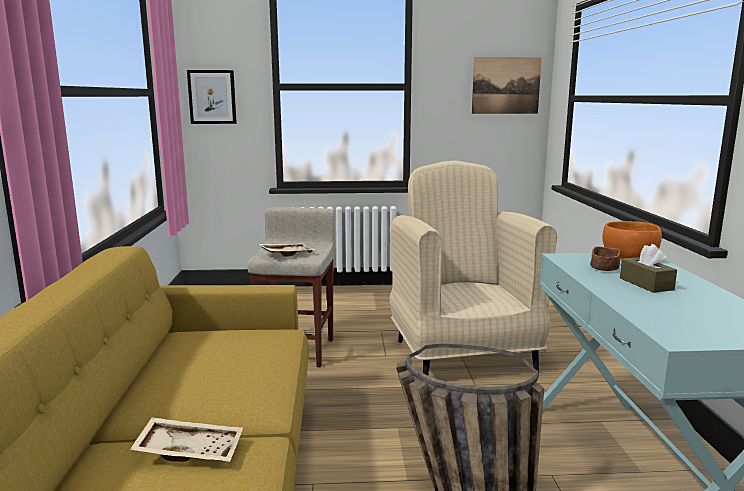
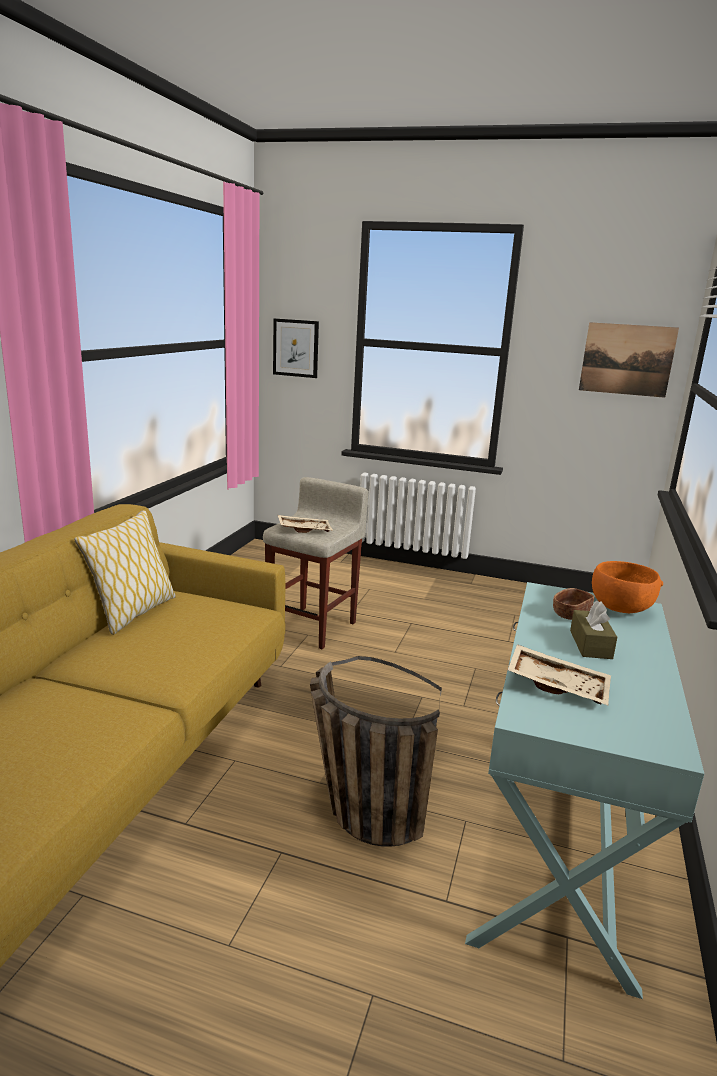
camera: 20 degrees right, 5 degrees up
(160, 357) = (133, 613): none -> pillow
(190, 450) = (86, 703): beige tray -> beige tray (558, 685)
(463, 355) = (476, 670): beige armchair -> none

